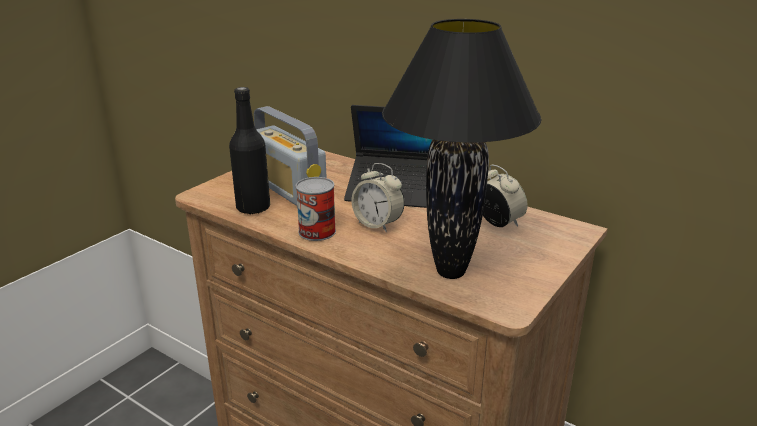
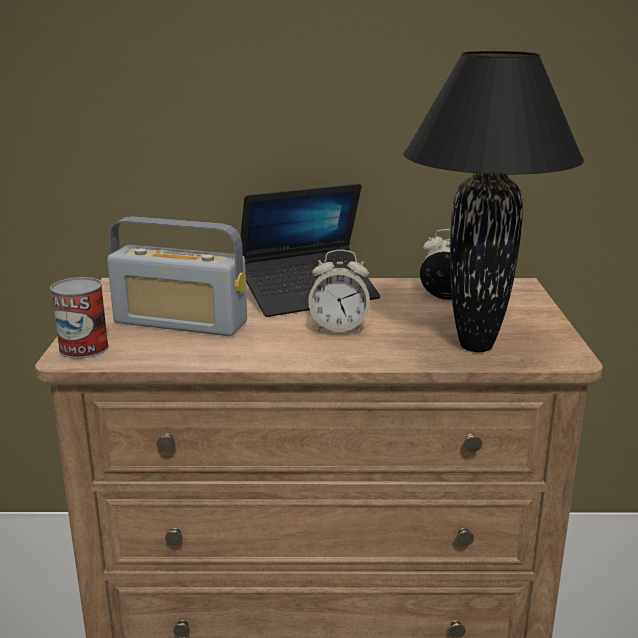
camera: 35 degrees left, 5 degrees down
(253, 208) = (169, 351): black bottle -> none
(317, 231) = (287, 352): can -> can (84, 348)

